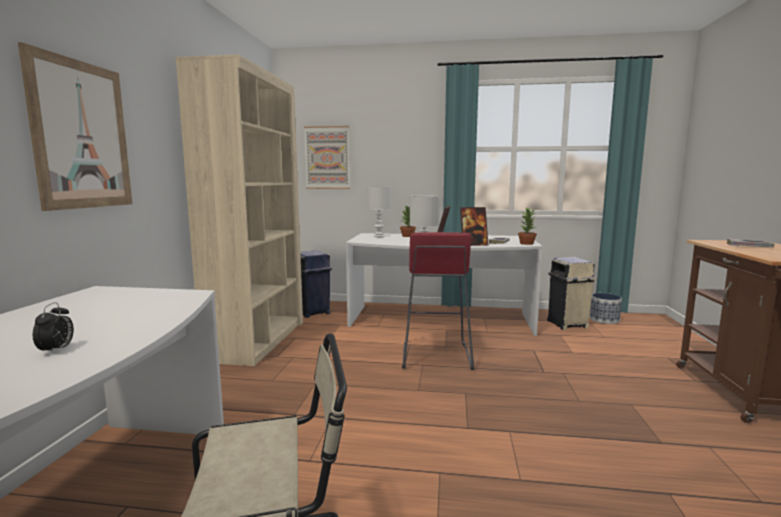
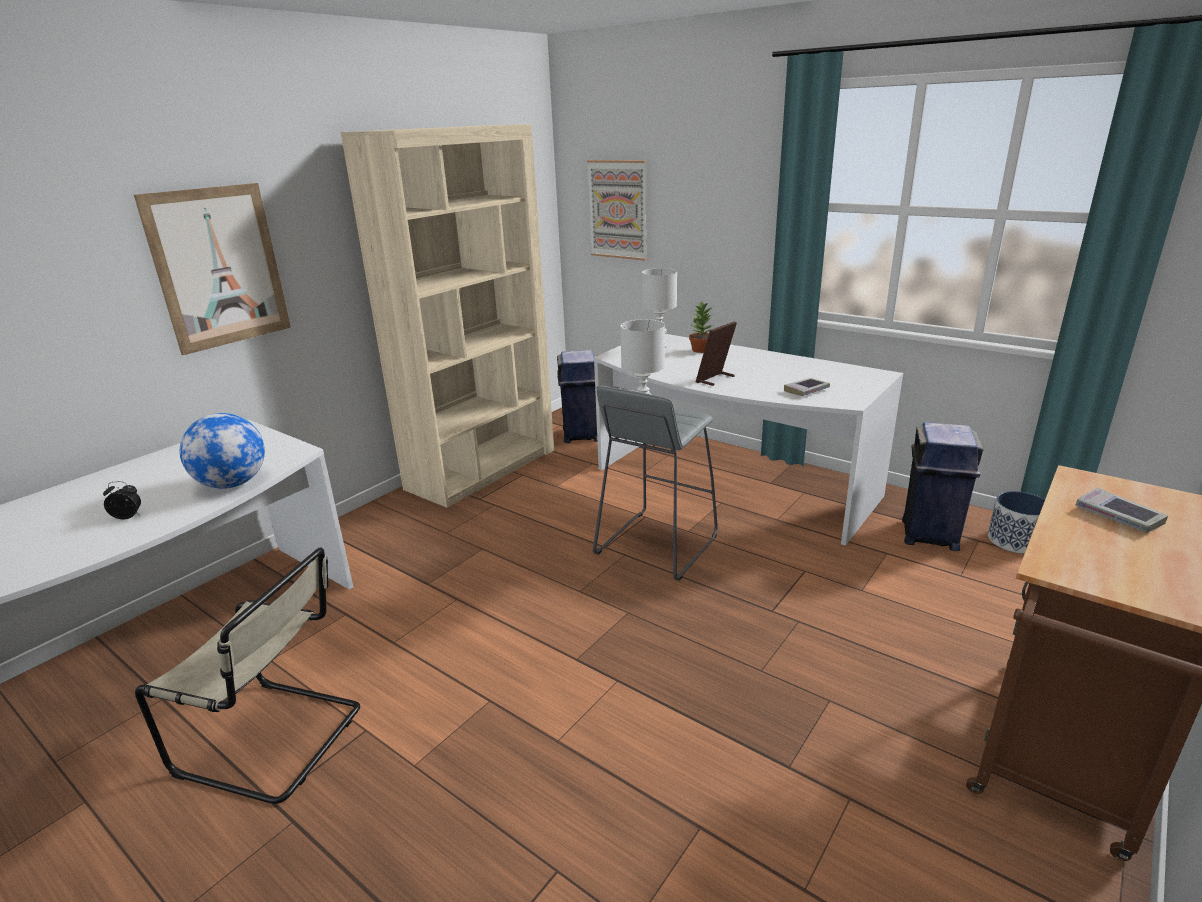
camera: 30 degrees right, 15 degrees up
(57, 350) = (129, 517): alarm clock -> alarm clock turned 120 degrees counterclockwise
(156, 315) = (232, 484): none -> globe
(435, 356) = (656, 545): red stool -> grey stool
(473, 245) = (754, 391): picture frame -> none
(527, 243) = (848, 400): potted plant -> none
(567, 324) = (929, 535): beige trash can -> blue trash can

